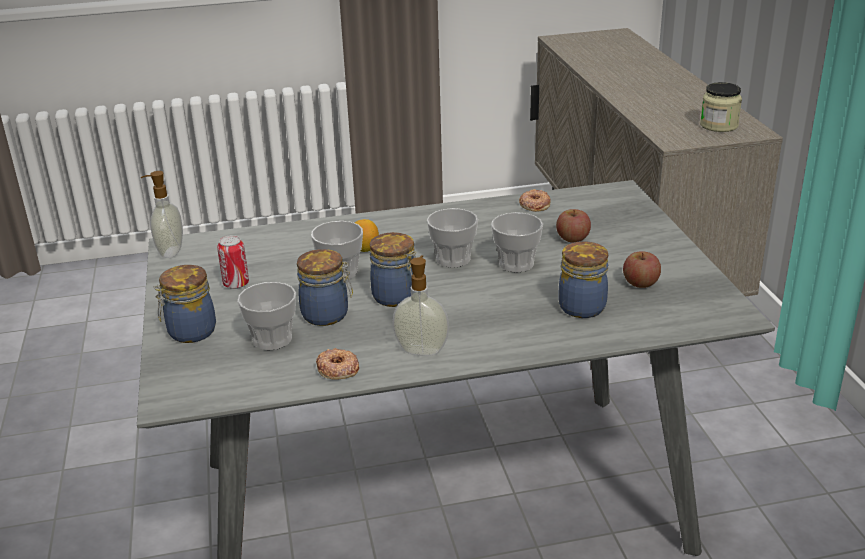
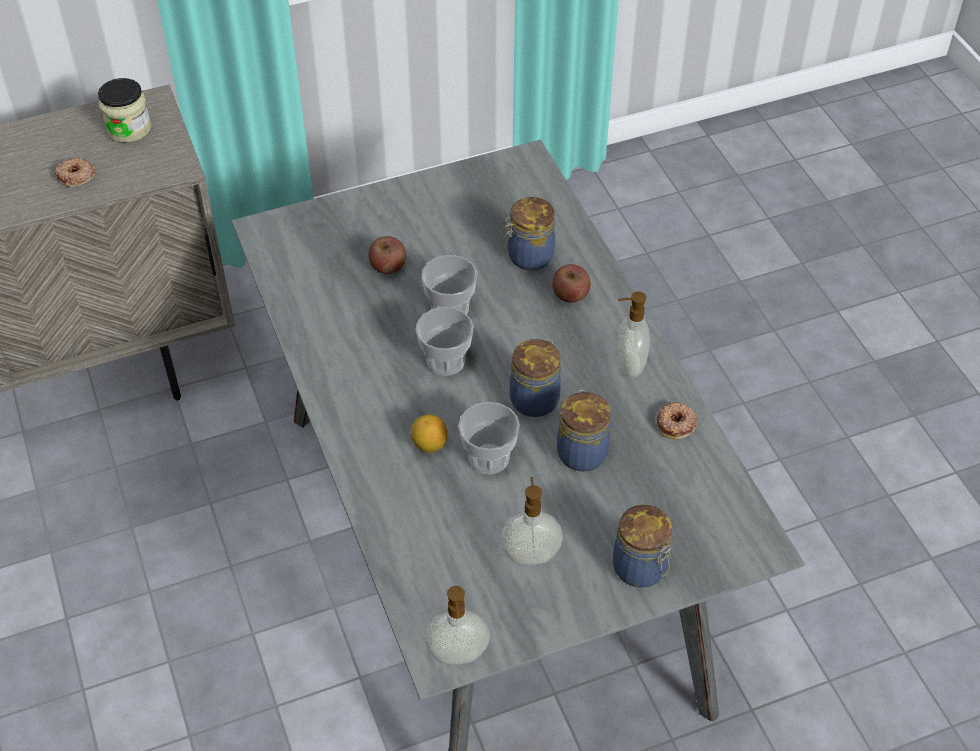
camera: 100 degrees left, 20 degrees up
(236, 284) = (530, 554): can -> soap dispenser
(272, 339) = (638, 489): cup -> none
(534, 204) = (303, 301): donut -> donut (76, 176)
(640, 283) = (478, 217): apple -> apple (570, 294)

